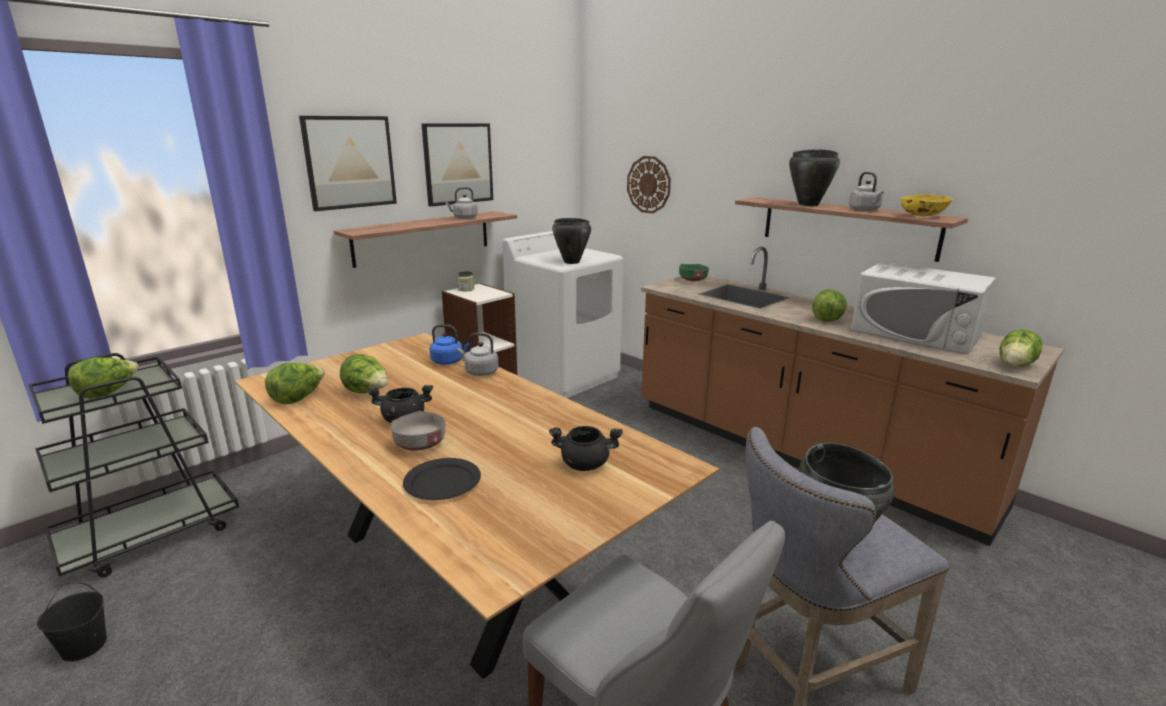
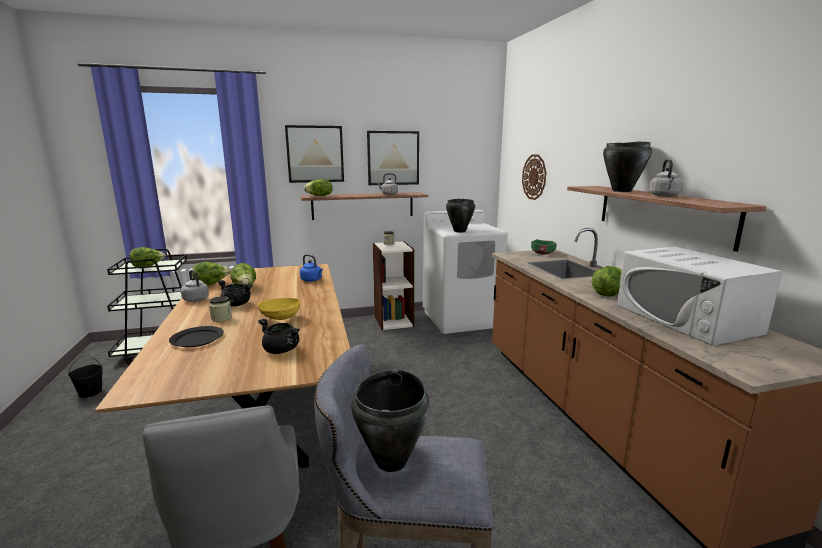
camera: 30 degrees right, 5 degrees down
(420, 445) = (221, 318): grey bowl -> jar
(480, 372) = (318, 288): grey kettle -> grey kettle (195, 299)
(922, 216) = (710, 202): yellow bowl -> yellow bowl (280, 318)
(1016, 365) = (757, 366): lettuce -> lettuce (319, 195)

